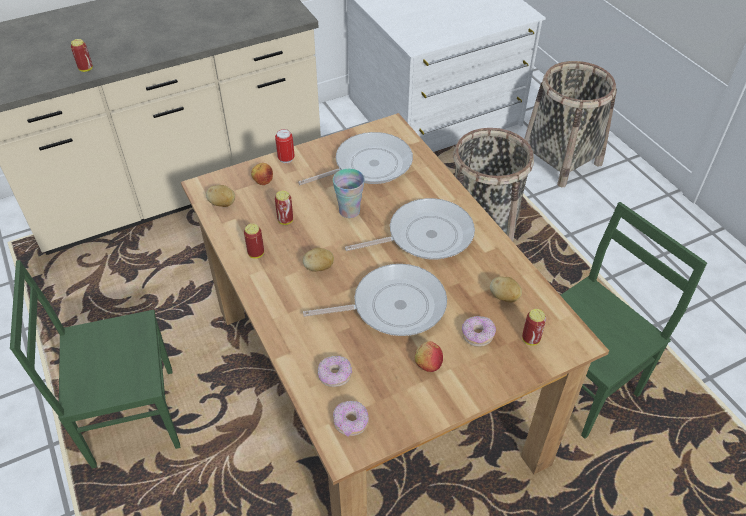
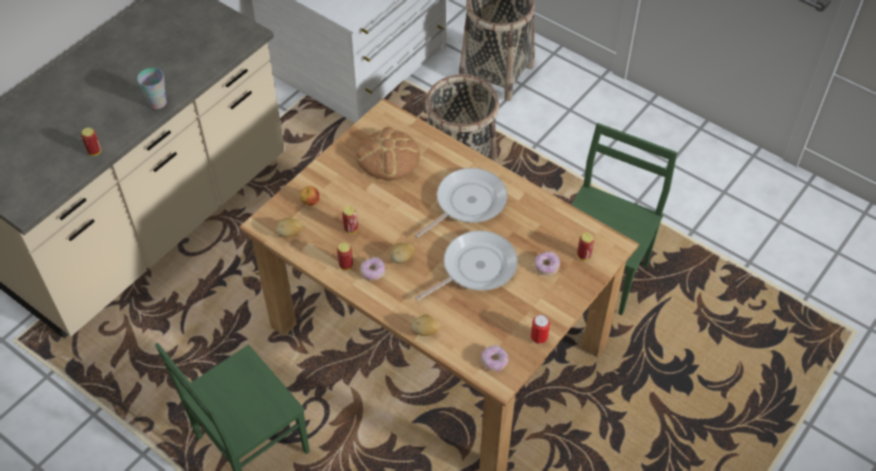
camera: 25 degrees left, 5 degrees up
(286, 159) = (315, 174): can -> can (539, 338)
(334, 376) = (464, 334): donut -> donut (373, 272)
(349, 211) = (397, 203): cup -> cup (157, 103)
(368, 165) = (388, 156): frying pan -> bread
(428, 363) = (523, 300): apple -> none
(504, 297) = (550, 231): potato -> potato (425, 331)

